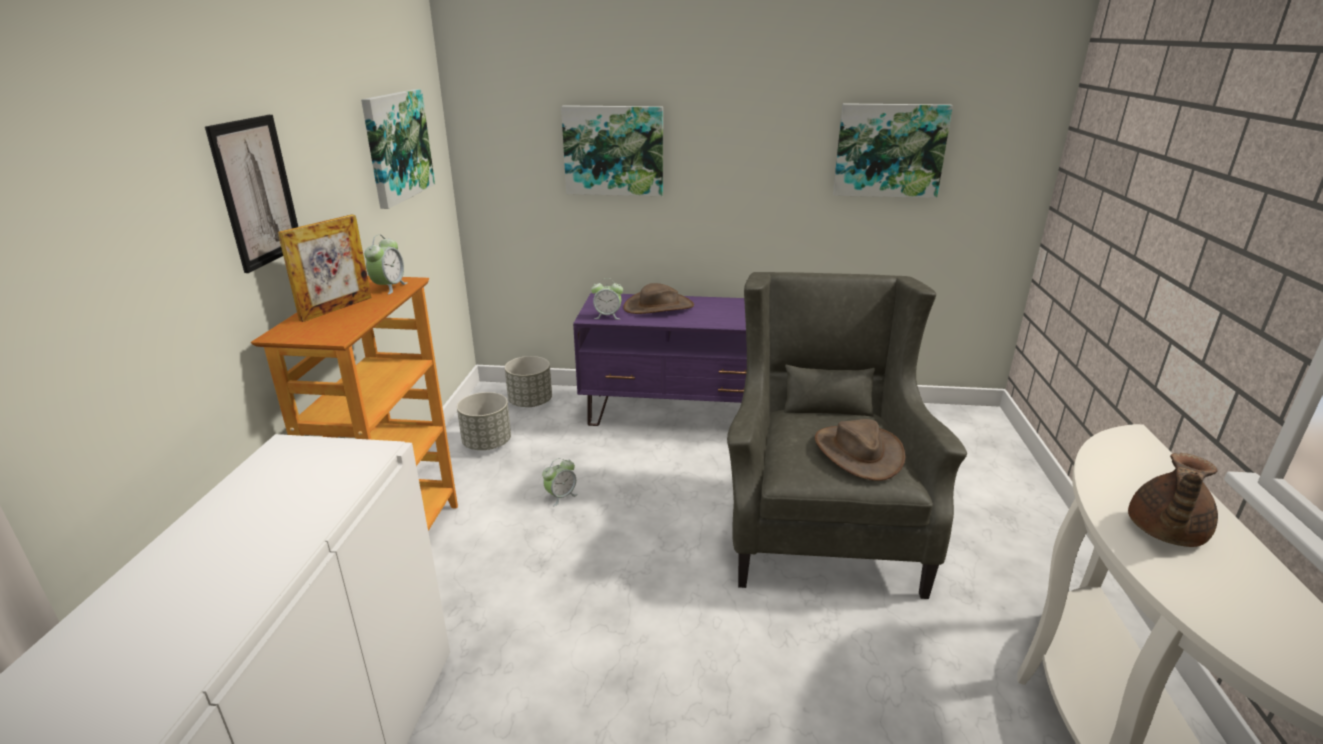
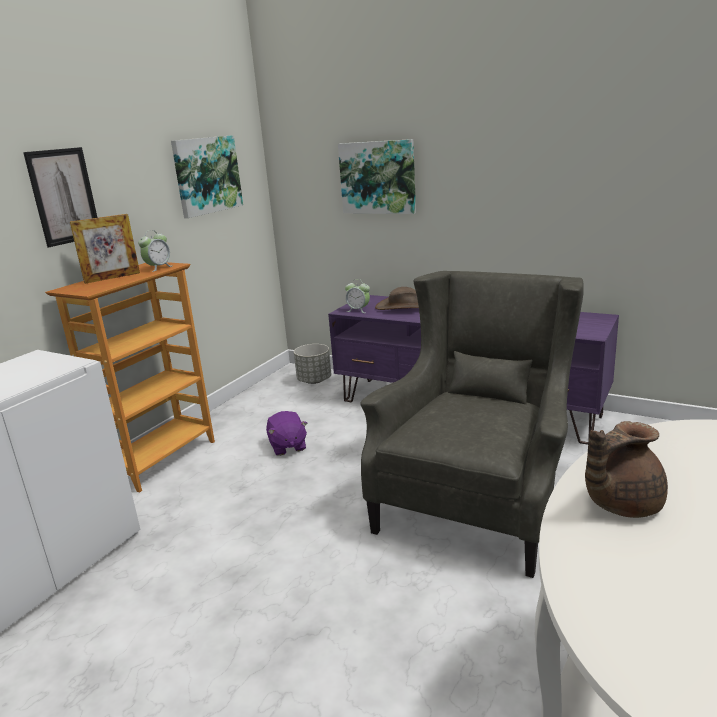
camera: 25 degrees right, 5 degrees down
(487, 444) = (264, 404): grey planter -> none
(561, 496) = (287, 446): alarm clock -> purple plush toy
(857, 452) = (477, 427): brown hat -> none
(889, 150) = (611, 167): picture -> none

